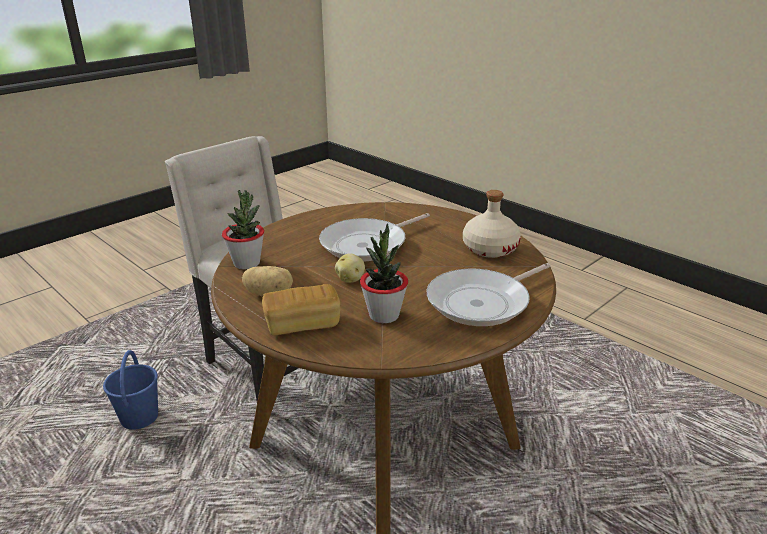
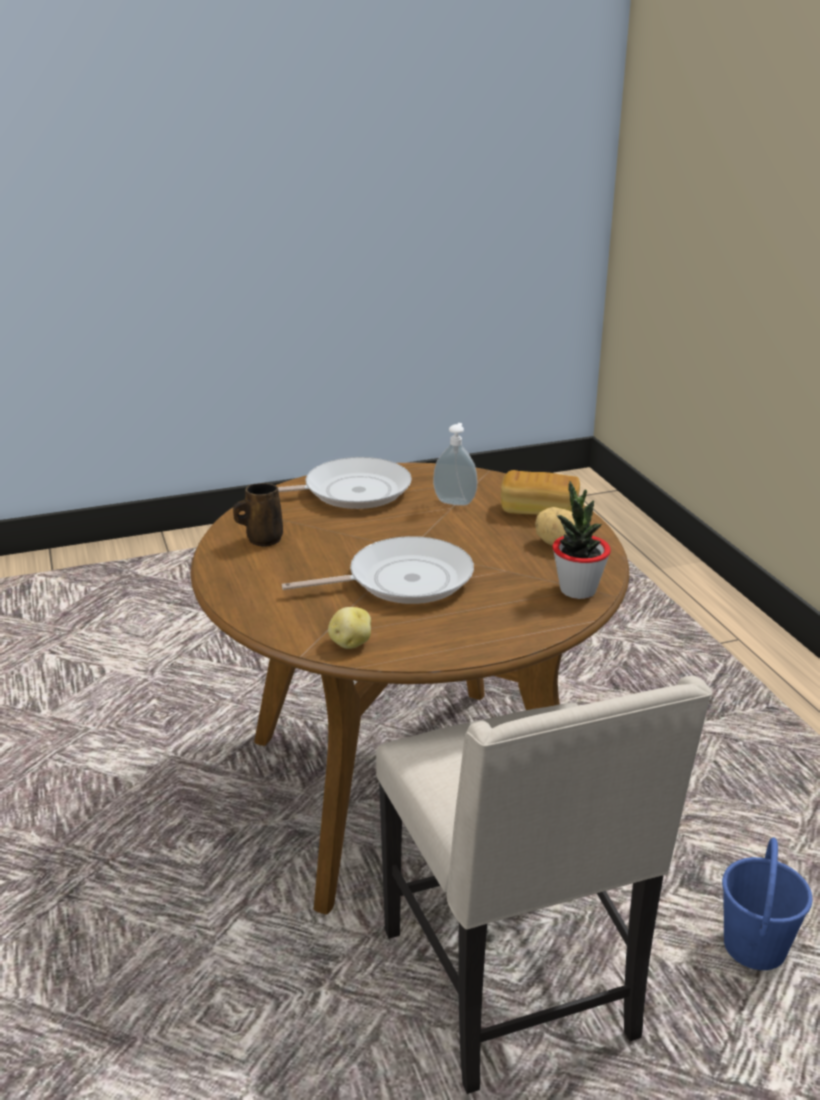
camera: 155 degrees left, 0 degrees up
(351, 279) = (460, 541): potato -> potato (350, 643)
(384, 315) = (455, 501): potted plant -> soap dispenser
(489, 248) = (262, 539): beige bottle -> brown mug

